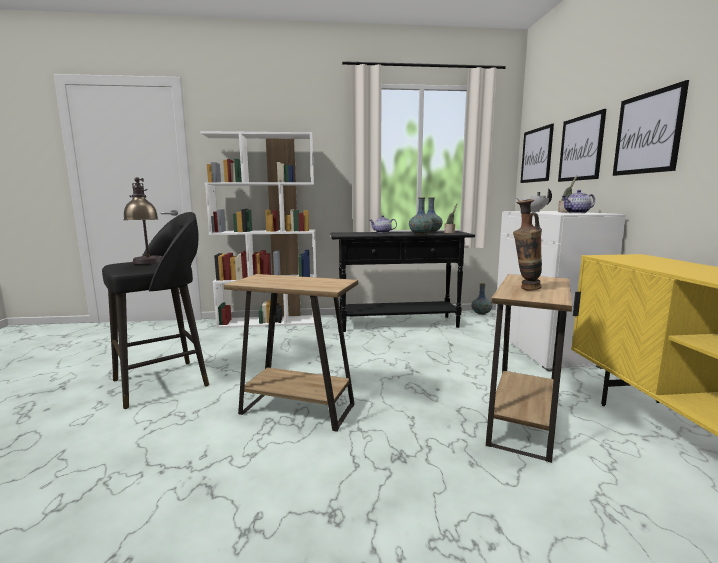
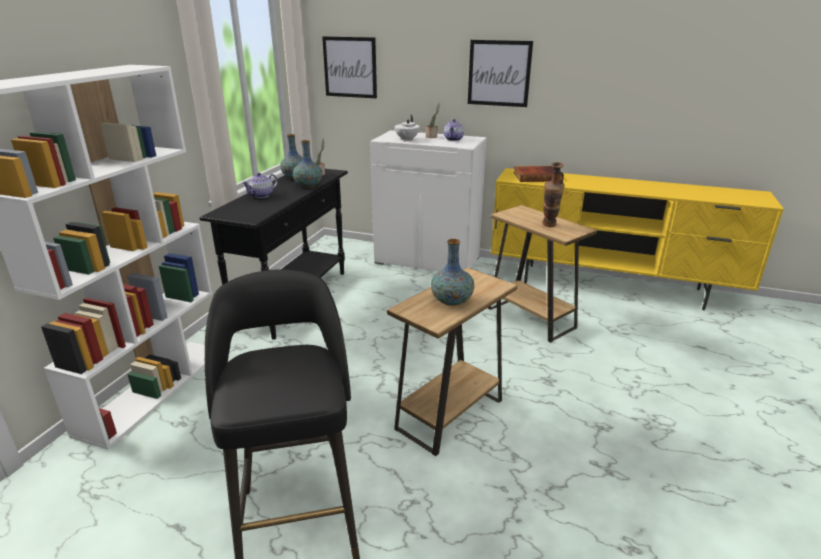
camera: 65 degrees left, 15 degrees up
(147, 263) = (299, 372): table lamp -> none
(481, 313) = (320, 249): vase -> vase (451, 301)
(580, 148) = (422, 72): picture -> none
(651, 261) = (536, 176): none -> book

